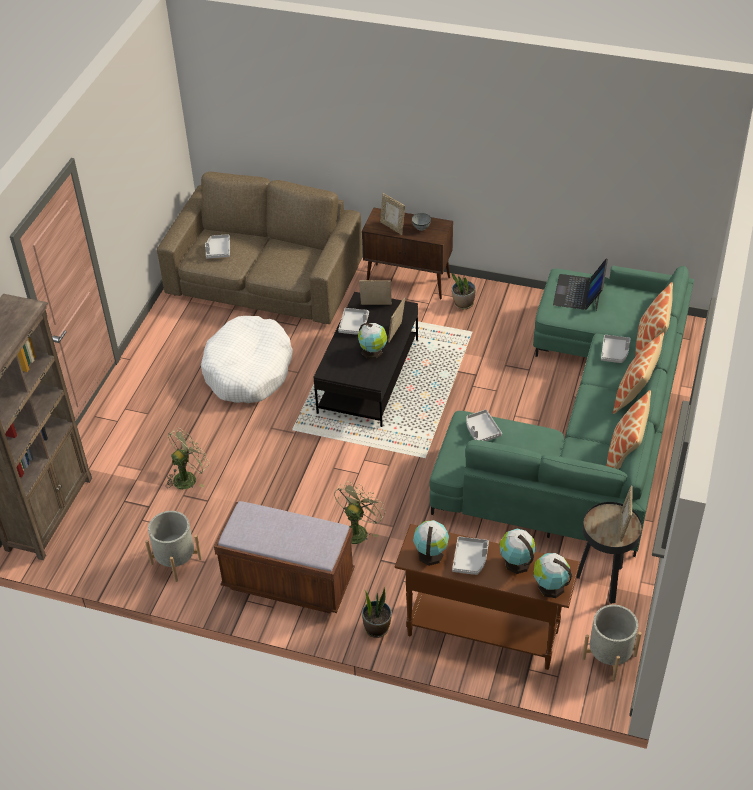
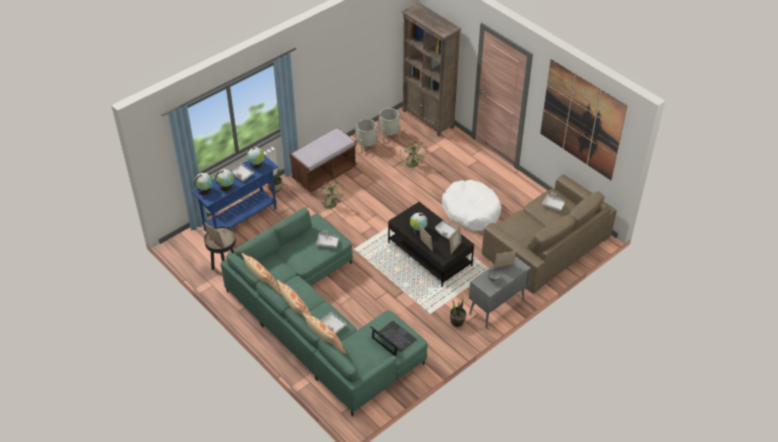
camera: 120 degrees right, 0 degrees up
(137, 145) = (581, 120): none -> picture
(409, 281) = (496, 307): brown cabinet -> grey cabinet
(482, 633) = (241, 219): brown console table -> blue console table
(609, 657) = (190, 252): grey planter -> grey planter (389, 135)

